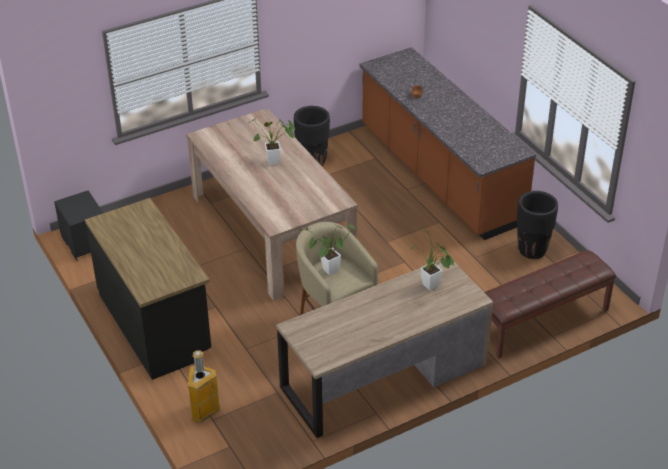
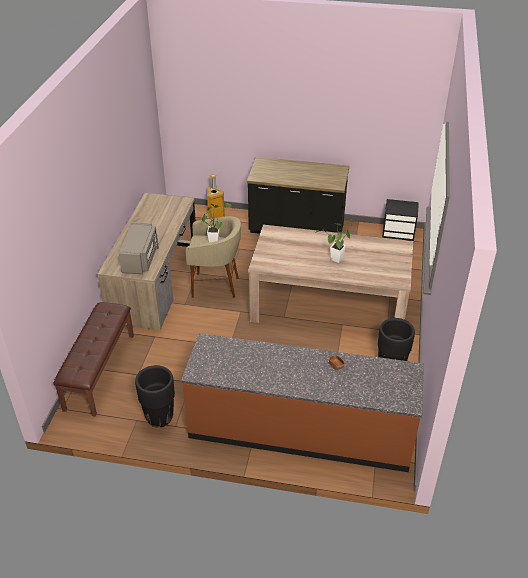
camera: 130 degrees right, 0 degrees up
(432, 288) = (140, 259): potted plant -> grey microwave

